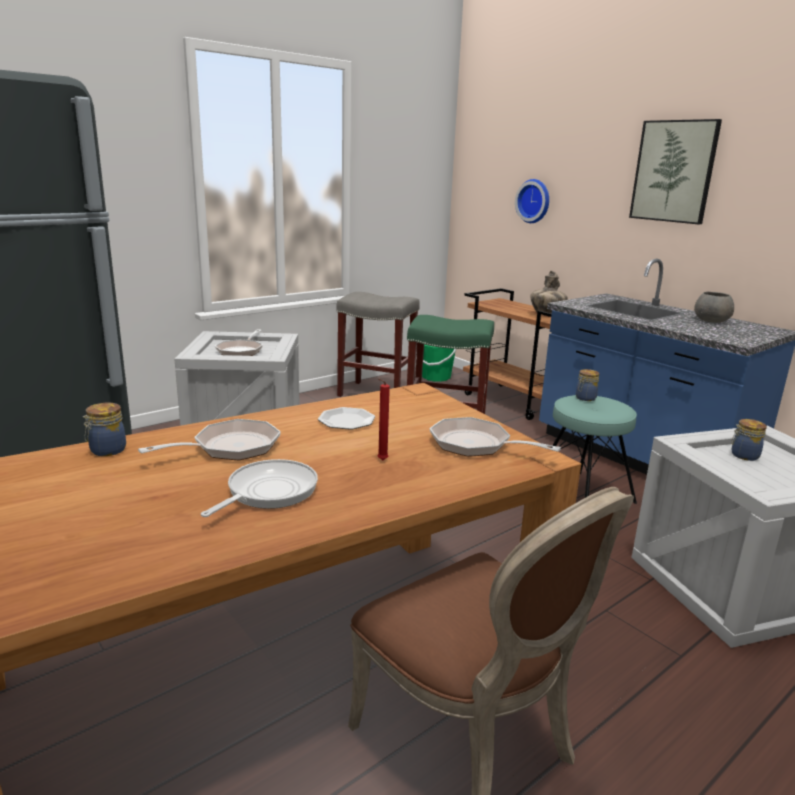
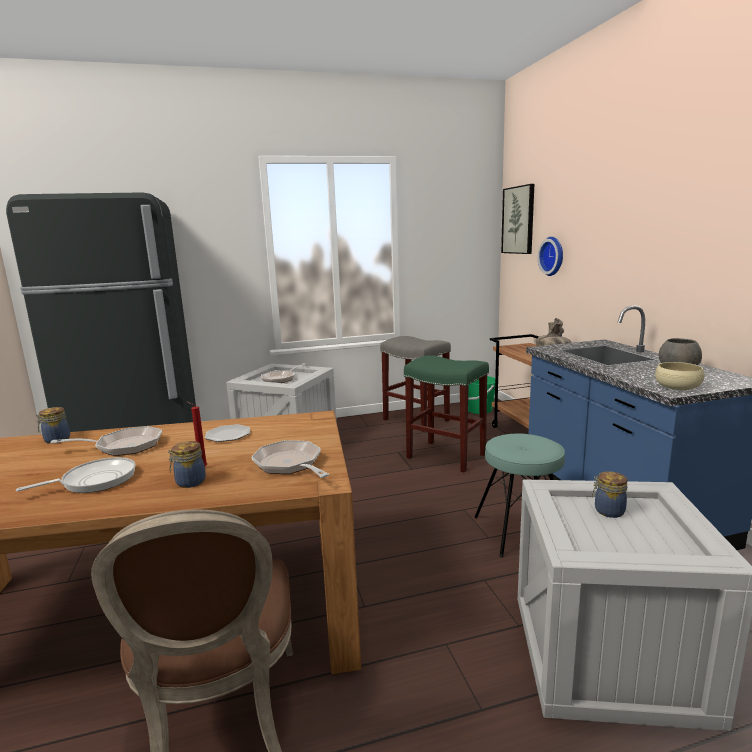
camera: 25 degrees right, 5 degrees down
(585, 398) = (522, 437): jar -> jar (189, 482)
(674, 171) = (656, 220): picture -> picture (518, 220)
(738, 338) = (677, 387): none -> beige bowl

